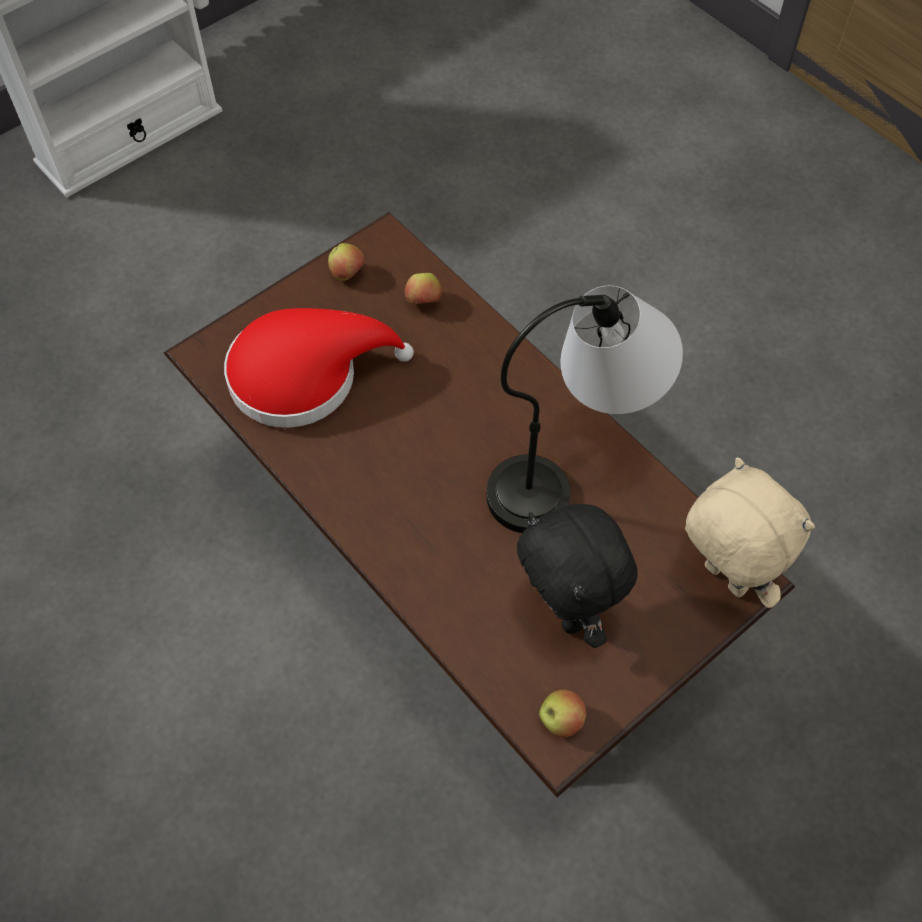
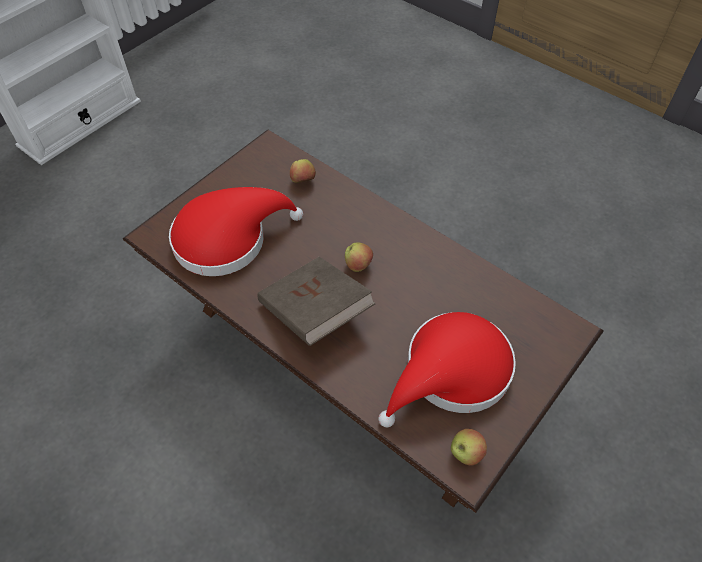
camera: 10 degrees left, 5 degrees down
(347, 274) = (246, 170): apple -> apple (358, 265)
(402, 500) = (315, 313): none -> brown book
(567, 612) = (451, 373): black plush toy -> red hat
(574, 468) = (431, 274): table lamp -> none
(722, 579) = (554, 333): beige plush toy -> none

